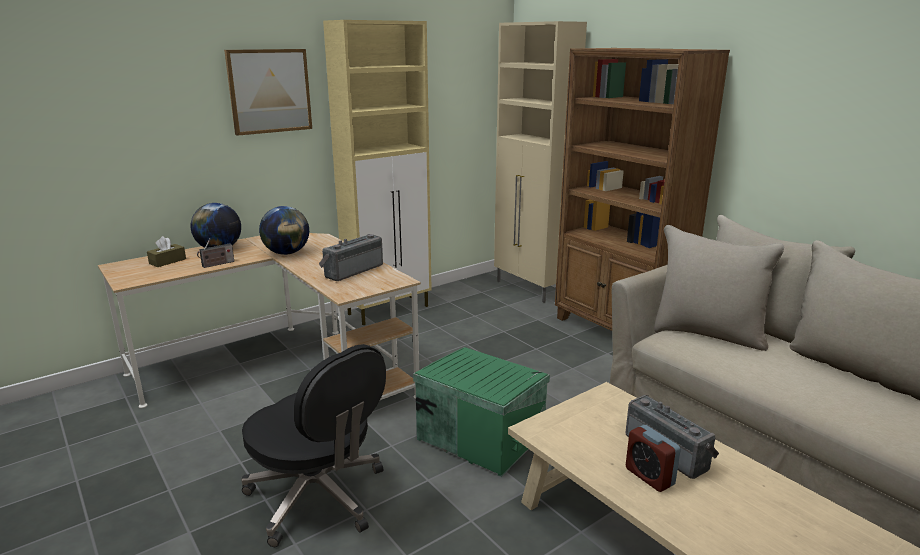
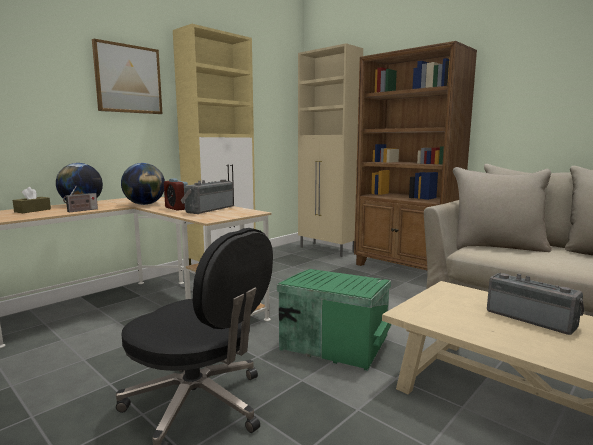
camera: 10 degrees left, 10 degrees down
(649, 476) = (532, 337): alarm clock -> alarm clock (177, 208)

